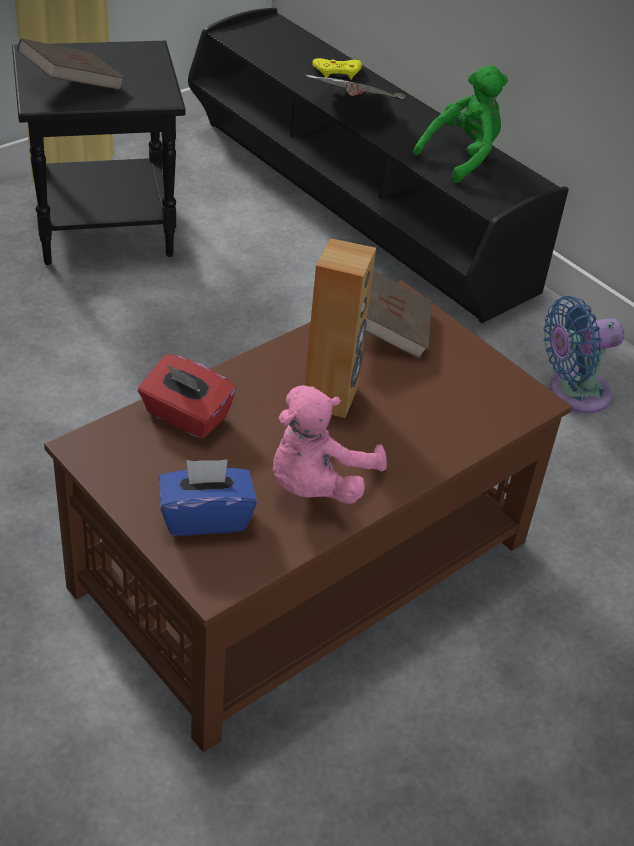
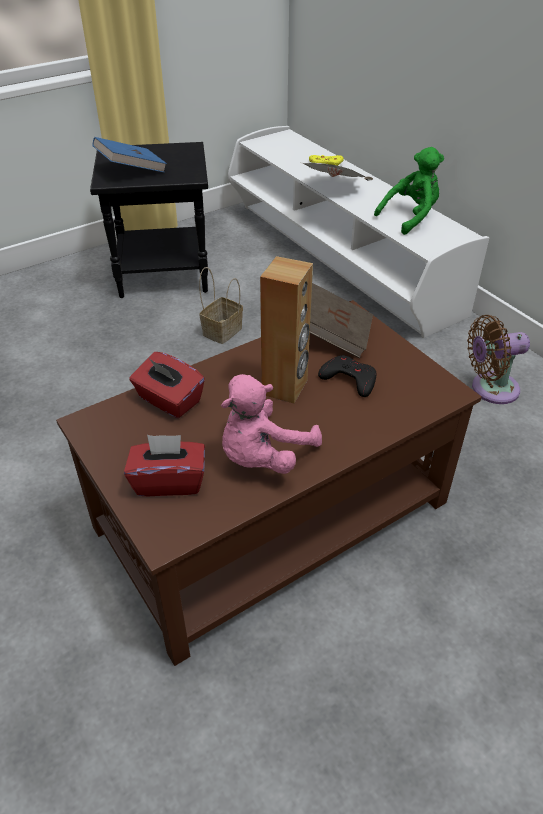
camera: 10 degrees right, 0 degrees up
(72, 85) = (131, 170): brown book -> blue book
(202, 313) = (222, 330): none -> basket
(206, 517) = (169, 481): blue tissue box -> red tissue box
(354, 208) = (337, 260): black tv stand -> white tv stand
(409, 386) = (349, 379): none -> black game controller
(572, 393) = (490, 389): blue fan -> brown fan

